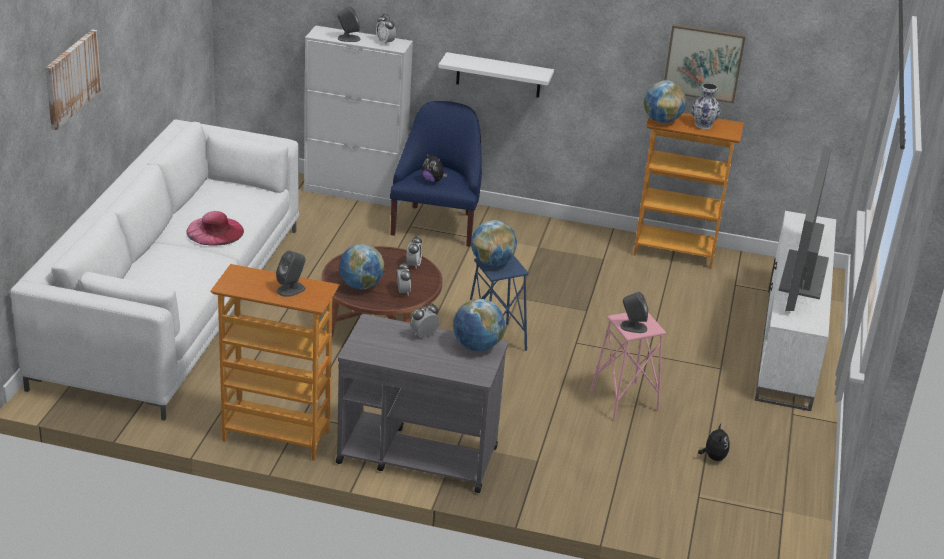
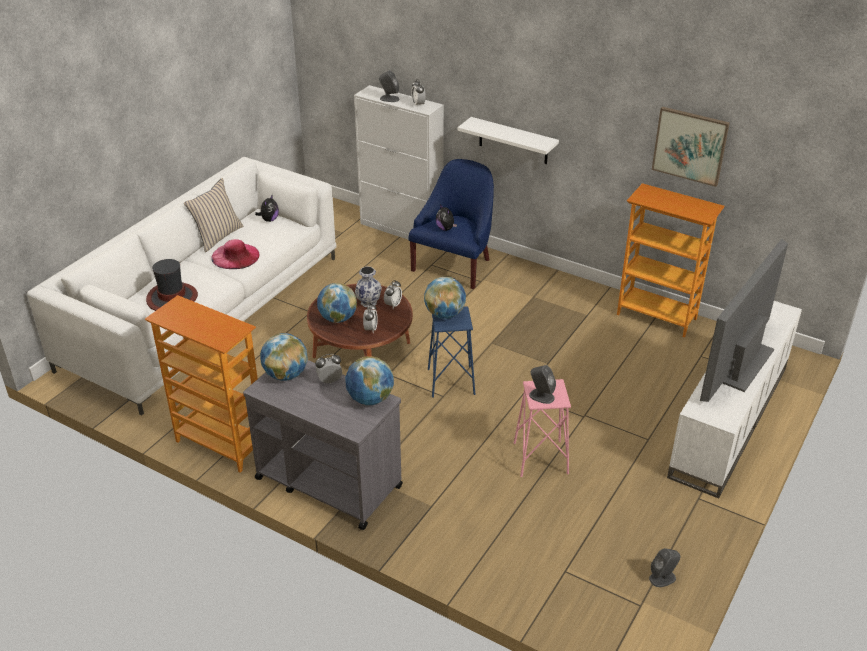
camera: 20 degrees right, 5 degrees up
(71, 78) = (102, 119): picture -> none
(168, 282) = (172, 298): none -> hat
(179, 213) = (217, 236): none -> beige pillow
(291, 289) = (211, 326): grey speaker -> grey speaker (662, 578)
(661, 120) = (644, 197): globe -> globe (286, 375)
(702, 125) = (682, 204): vase -> vase (368, 302)
(713, 457) = (599, 531): plush toy -> plush toy (269, 220)

